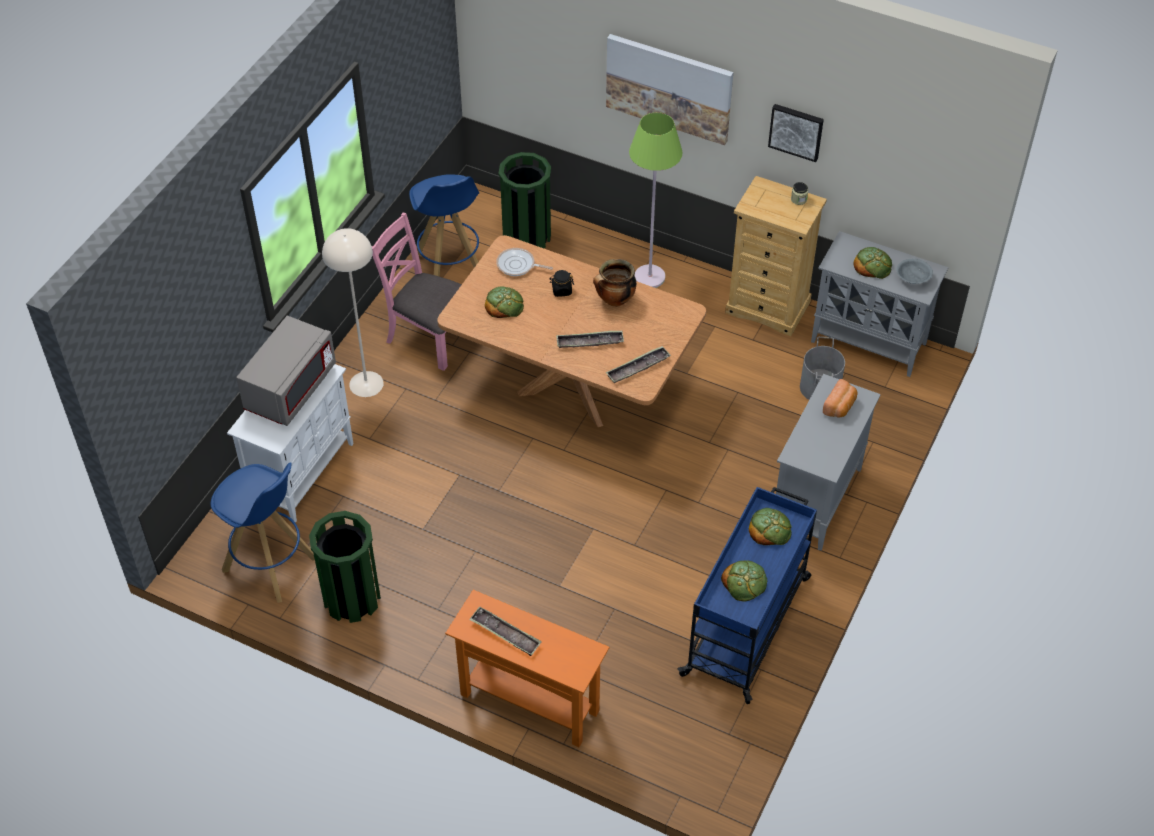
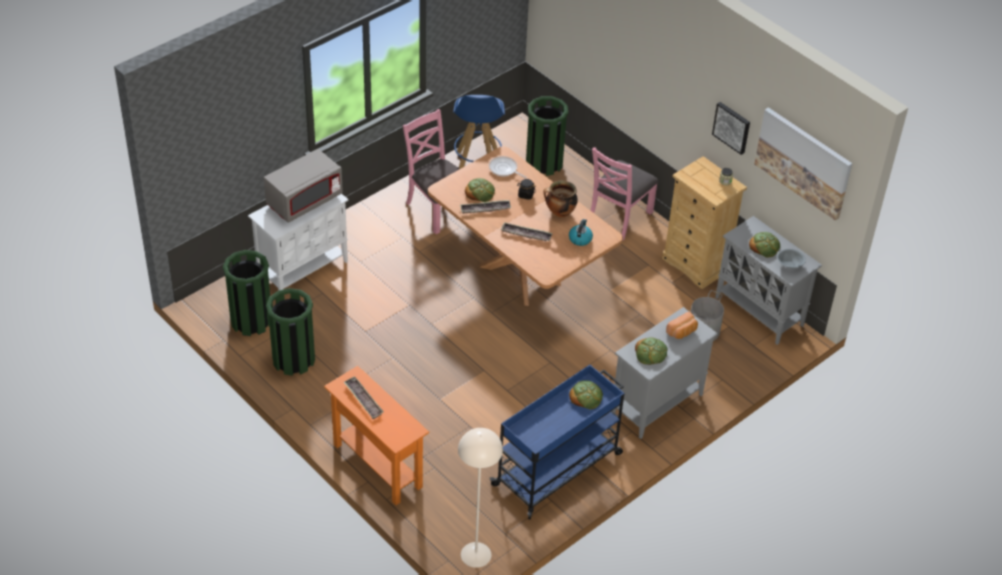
camera: 20 degrees right, 5 degrees down
(271, 565) = (251, 320): blue stool -> green trash can
(366, 384) = (377, 226): beige floor lamp -> beige floor lamp (475, 554)
(638, 367) = (551, 261): tray -> tray (485, 209)
(649, 277) = (619, 217): green floor lamp -> pink chair
(656, 326) = (580, 238): none -> kettle
(669, 87) = (655, 72): picture -> picture (803, 162)
(744, 582) = (548, 424): bread -> bread (651, 353)

